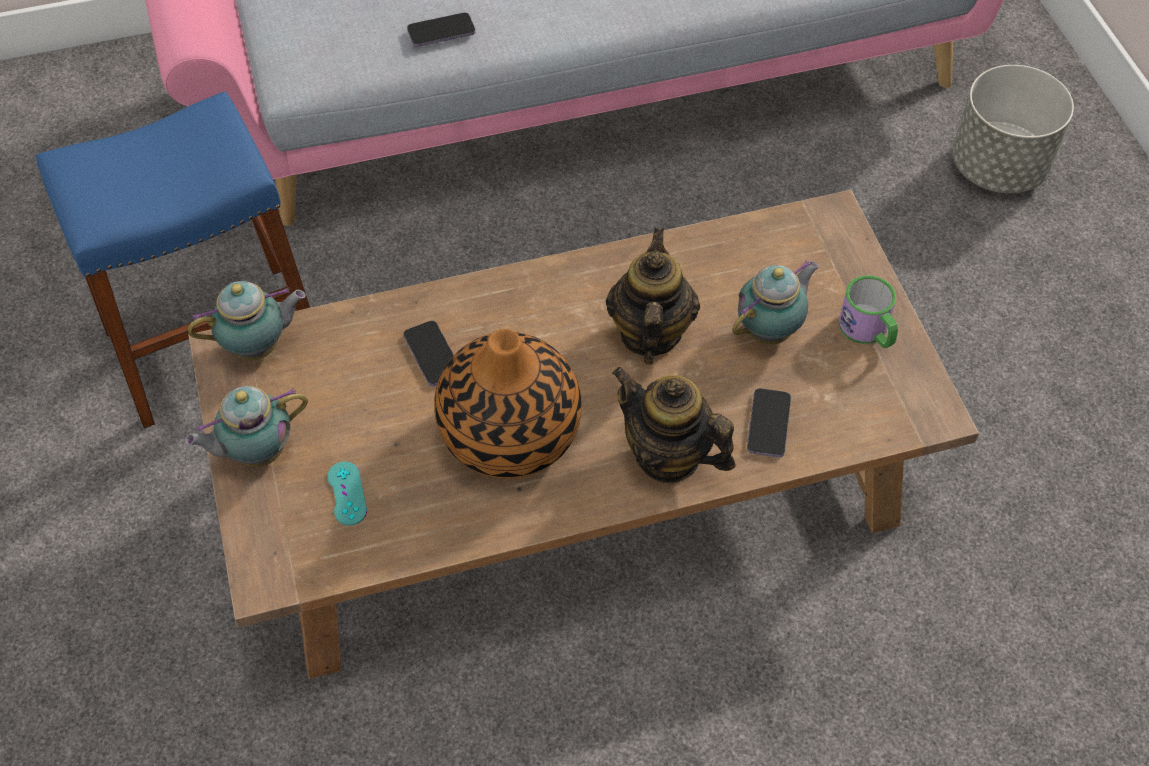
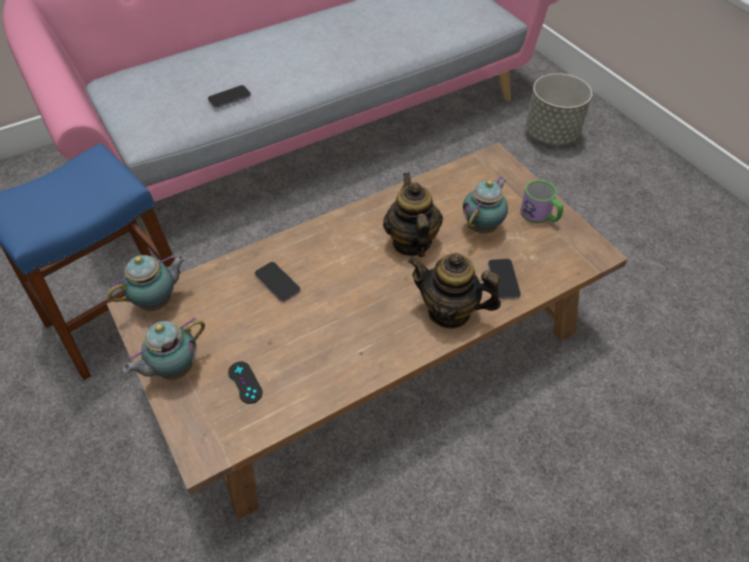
camera: 15 degrees left, 5 degrees down
(347, 493) = (245, 382): turquoise game controller -> black game controller
(509, 433) = (343, 320): vase -> none

